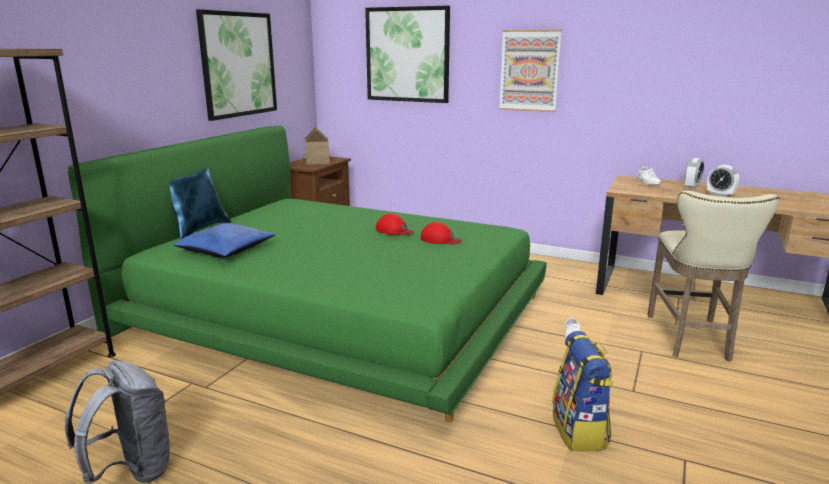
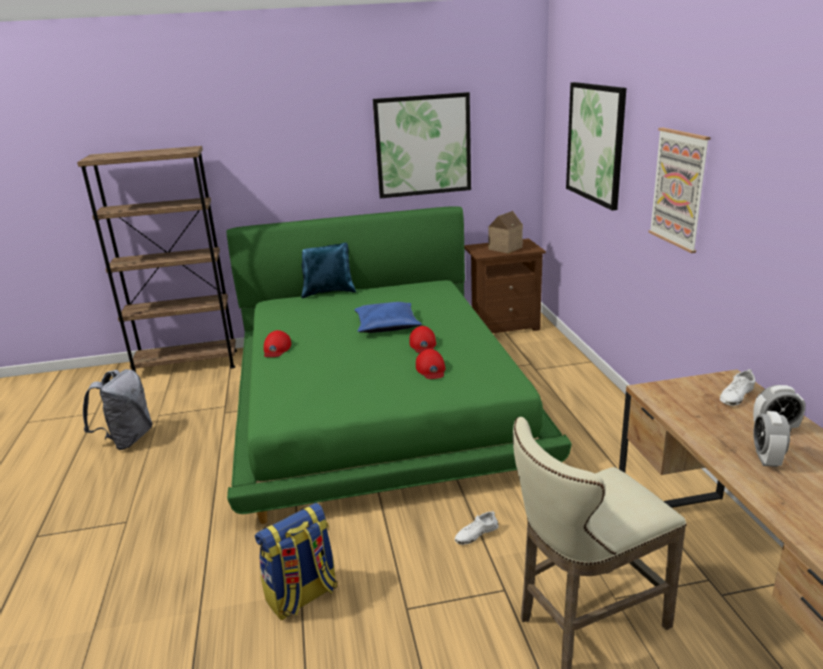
camera: 55 degrees right, 5 degrees up
(226, 250) = (300, 317): blue pillow -> blue pillow (387, 325)
(278, 273) = (276, 349): none -> red cap

